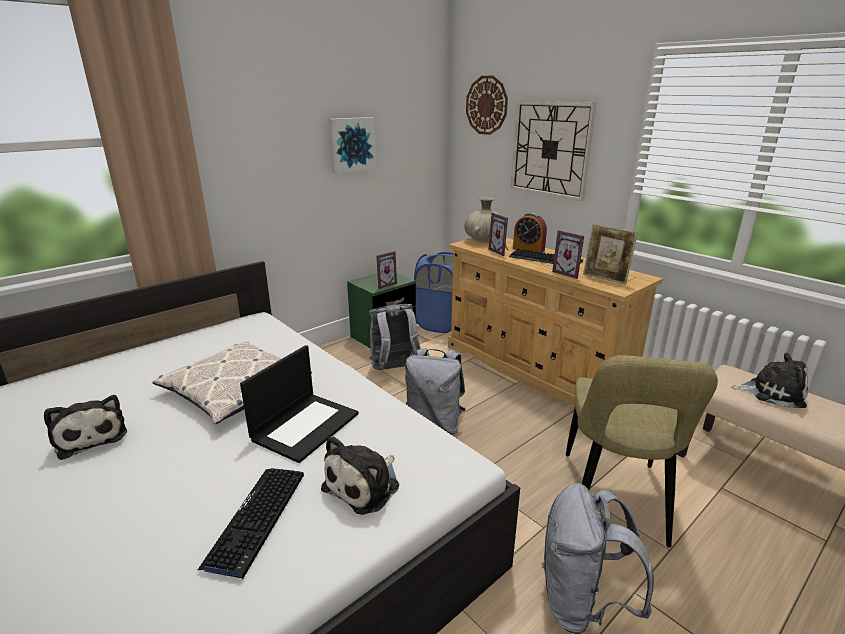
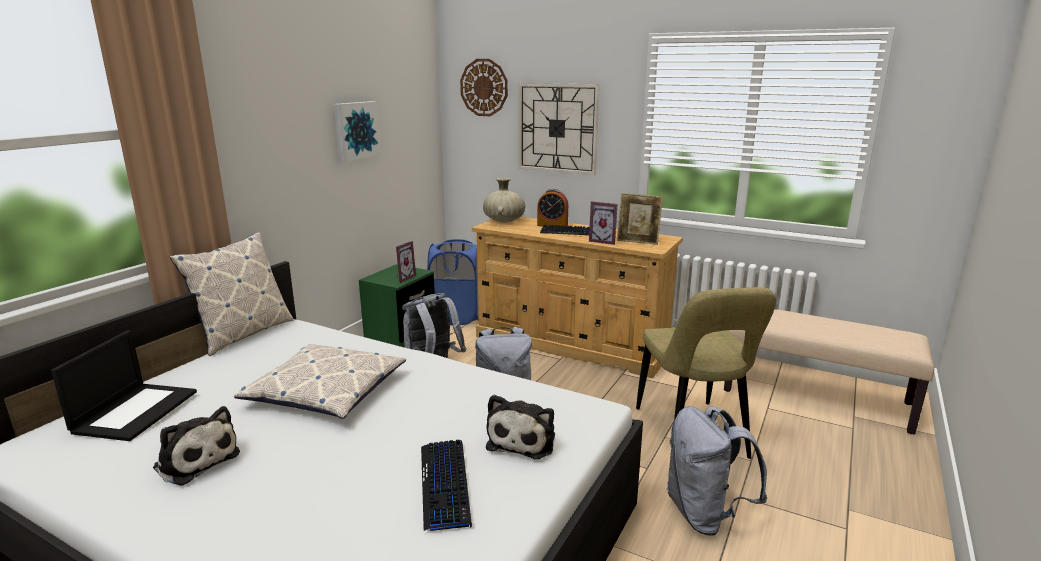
camera: 20 degrees left, 5 degrees down
(217, 321) = (243, 334): none -> pillow
(305, 426) = (429, 407): laptop -> laptop (136, 411)
(501, 251) = (528, 229): picture frame -> none
(772, 392) = (790, 319): plush toy -> none

